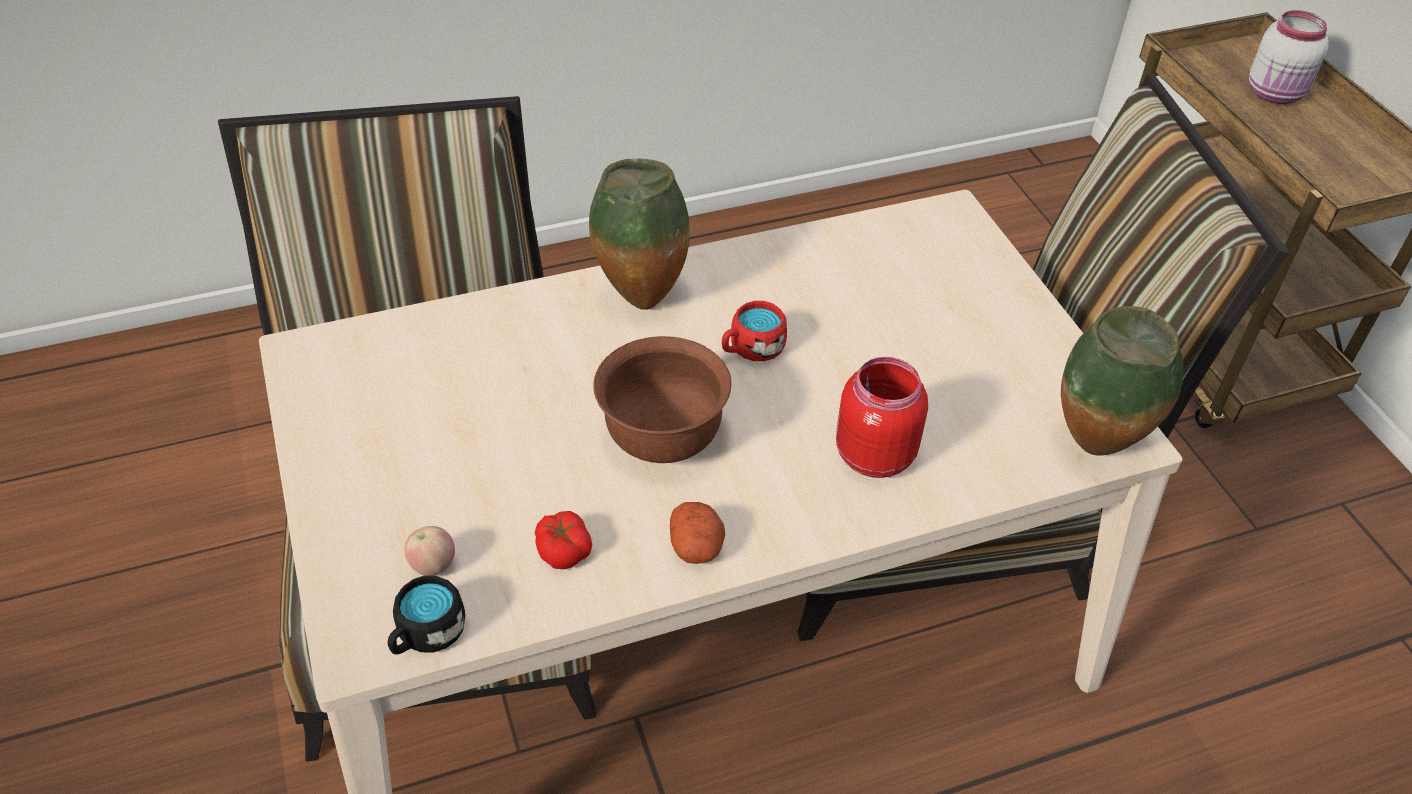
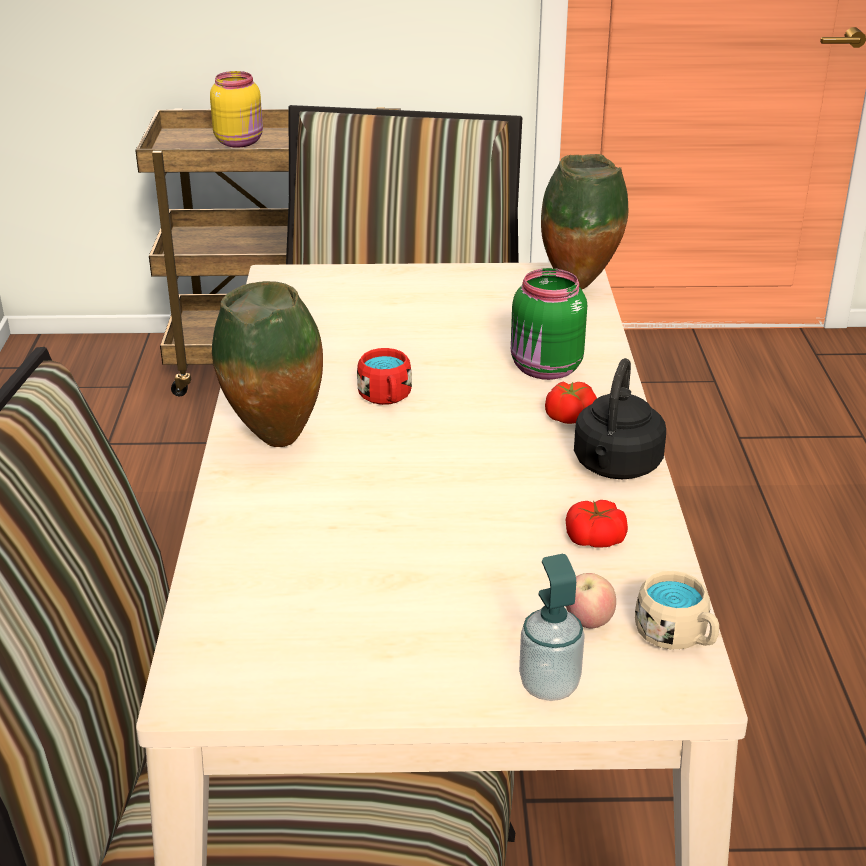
camera: 70 degrees left, 15 degrees down
(342, 553) = (549, 685): none -> soap dispenser
(425, 635) = (677, 637): black mug -> beige mug
(662, 439) = (477, 462): brown bowl -> none
(697, 547) = (616, 467): potato -> black kettle
(780, 492) = (569, 417): none -> tomato
(871, 455) = (545, 370): red jar -> green jar
(1276, 94) = (240, 142): white jar -> yellow jar

